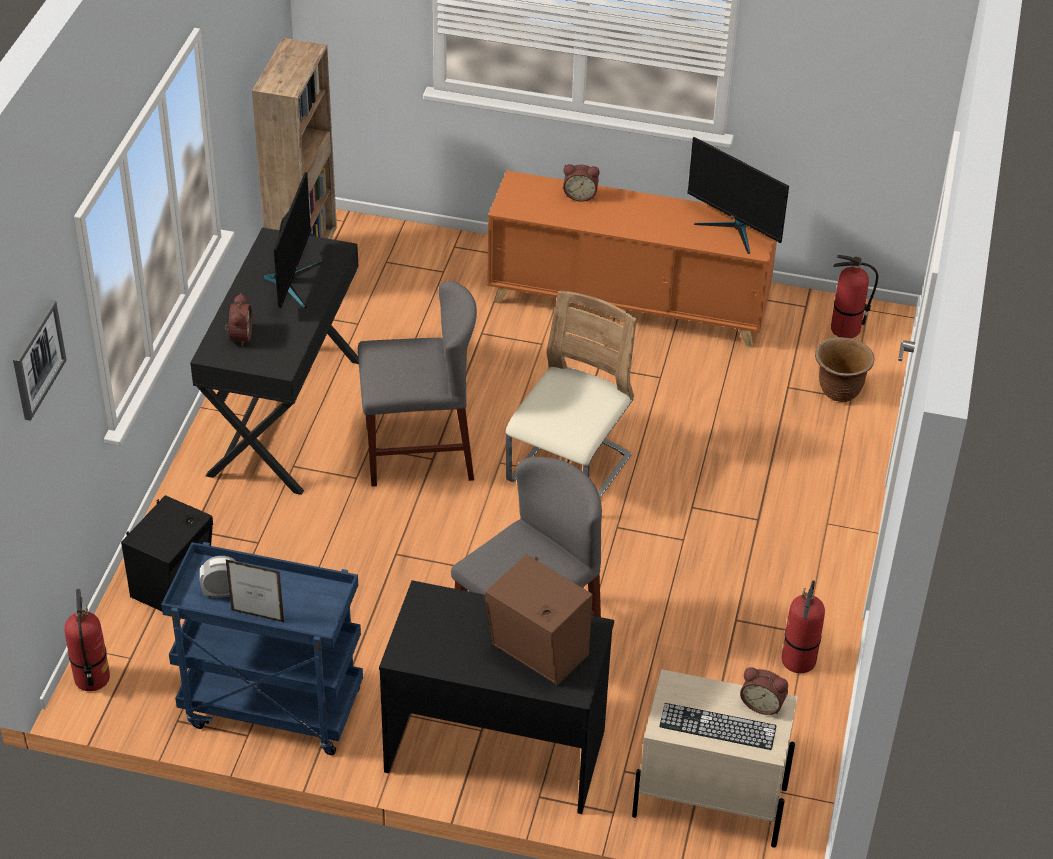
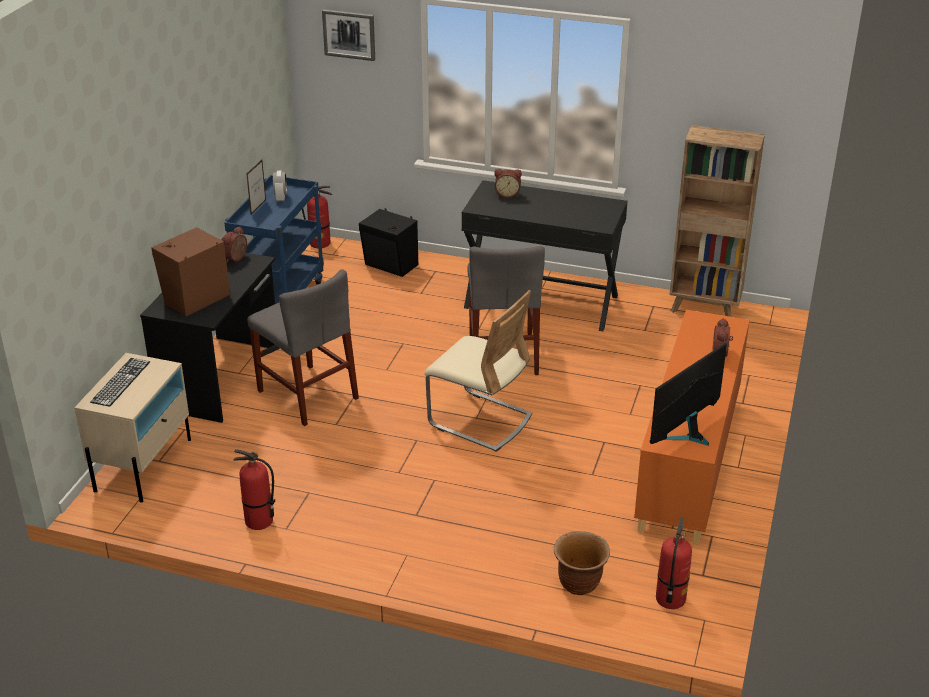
camera: 95 degrees right, 10 degrees down
(292, 281) = (566, 211): monitor -> none
(762, 703) = (132, 402): alarm clock -> alarm clock (236, 259)

